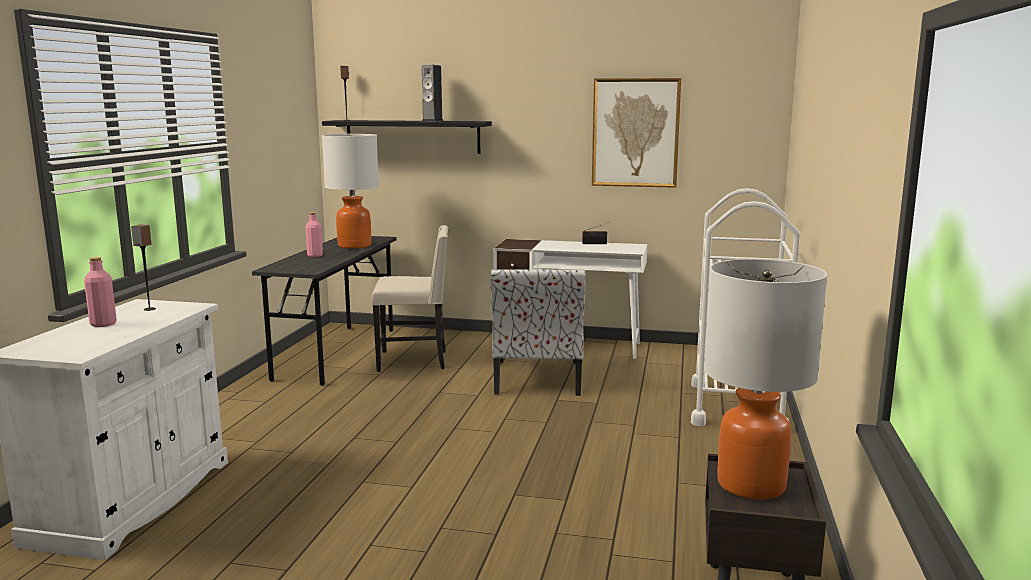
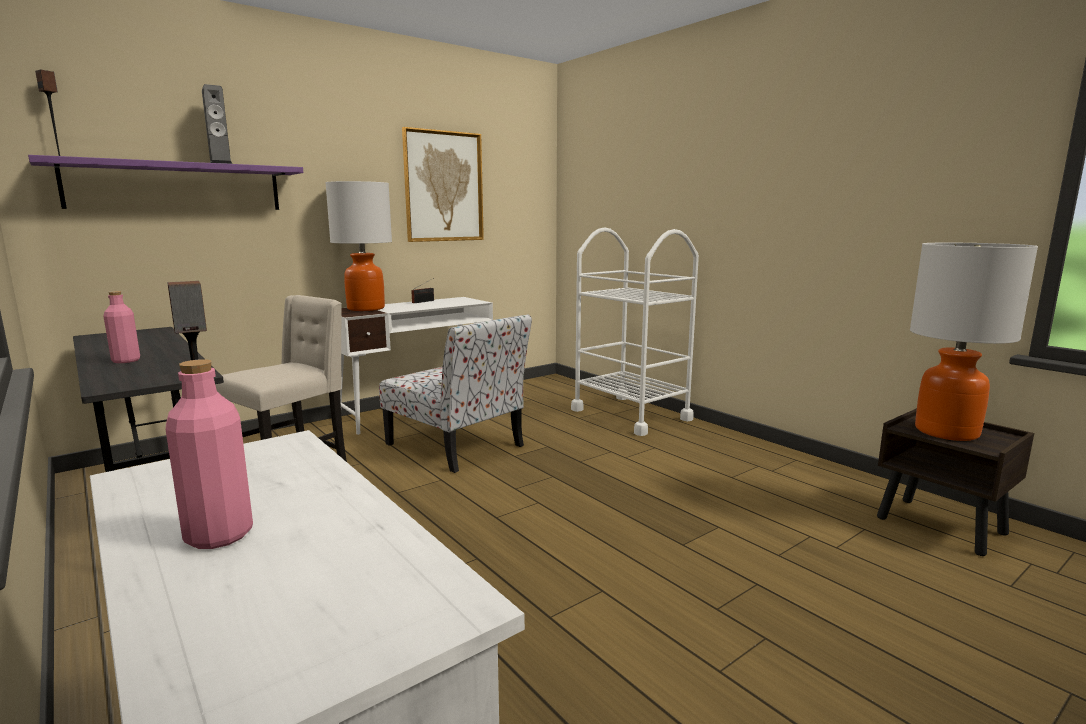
camera: 50 degrees left, 0 degrees up
(354, 245) = (146, 342): table lamp -> table lamp (365, 308)
(412, 136) = (177, 187): black shelf -> purple shelf

